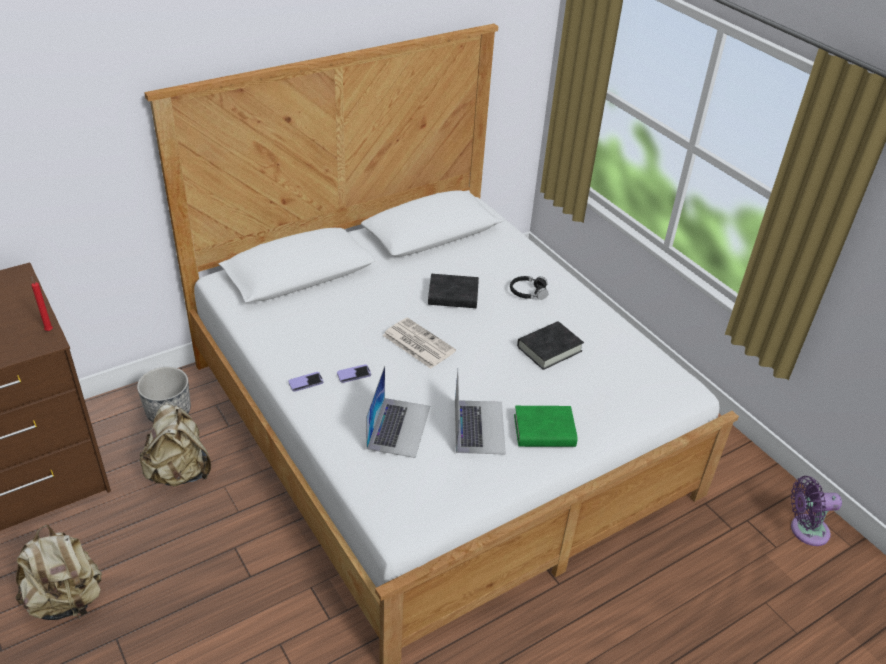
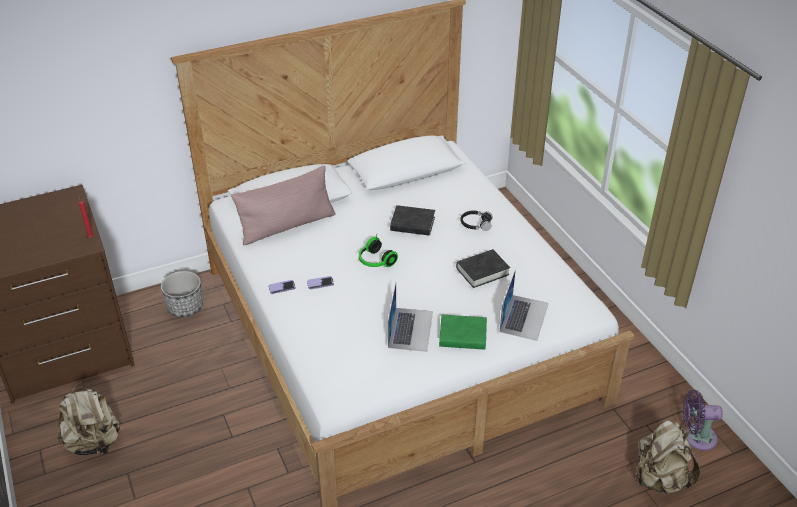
camera: 10 degrees right, 0 degrees up
(179, 472) = (188, 355): beige backpack -> beige backpack (660, 479)
(299, 305) = (287, 226): none -> pink pillow
(398, 427) = (347, 325): laptop -> laptop (524, 317)
(417, 343) = (375, 261): newspaper -> headphones

